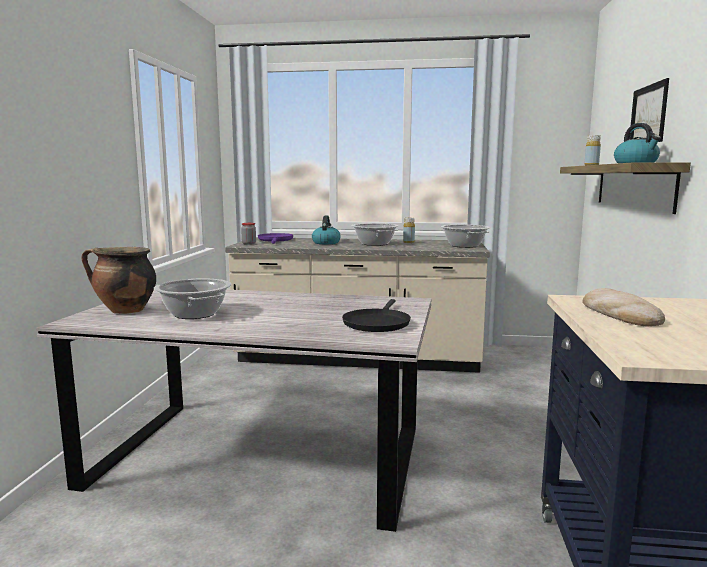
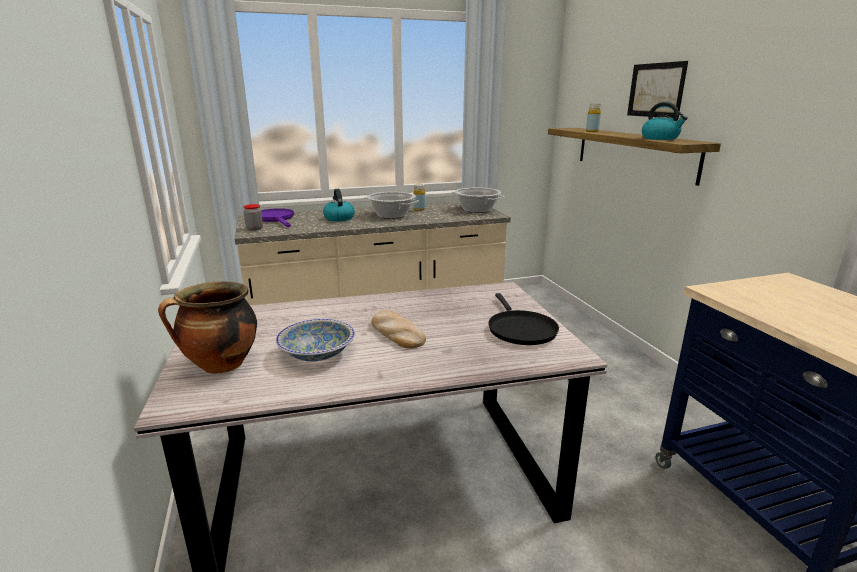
camera: 25 degrees left, 10 degrees up
(195, 314) = (317, 353): cooking pot -> bowl
(618, 314) = (777, 307): bread -> bread (396, 333)

